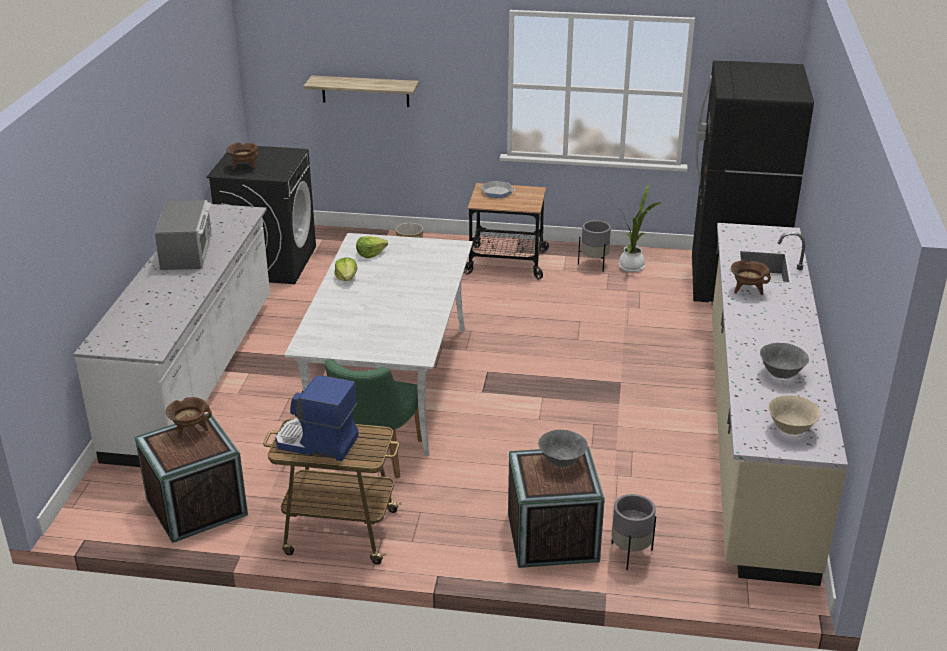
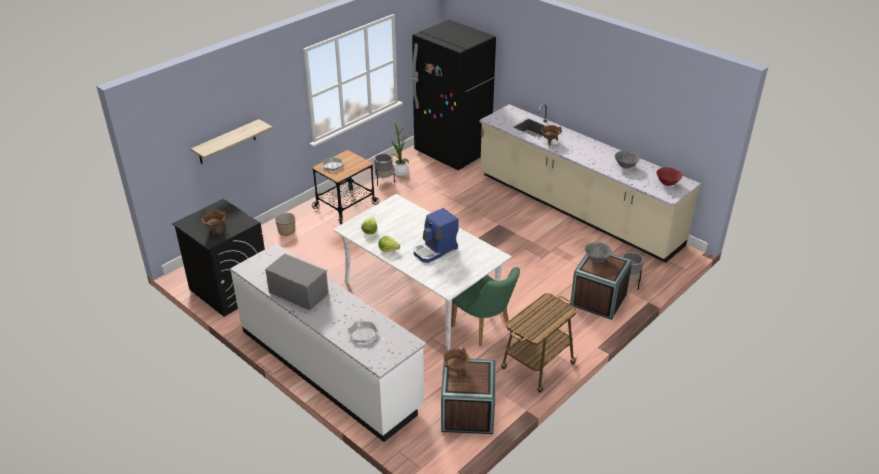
camera: 55 degrees left, 5 degrees up
(143, 315) = (363, 334): none -> frying pan
(316, 443) = (538, 321): coffee machine -> coffee machine (435, 250)
(790, 430) = (667, 184): beige bowl -> red bowl

